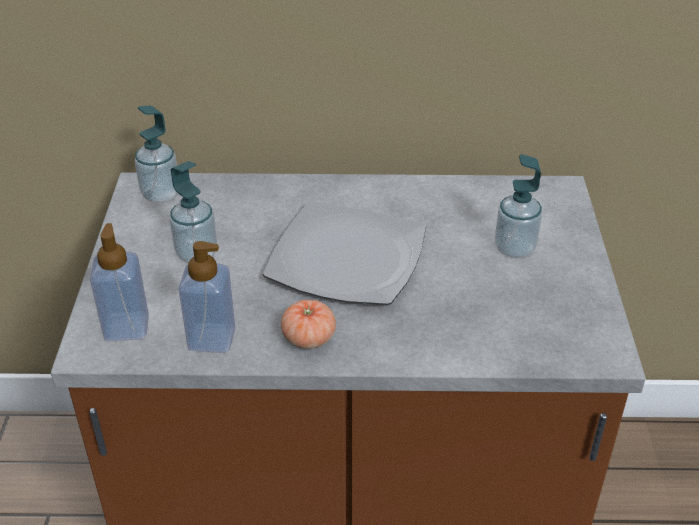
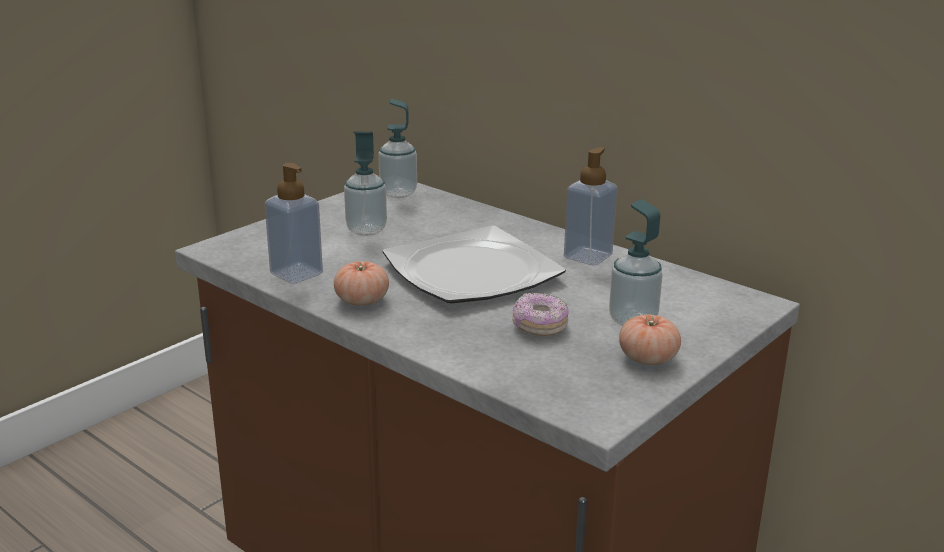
camera: 40 degrees right, 15 degrees down
(126, 327) = (255, 247): soap dispenser -> soap dispenser (588, 256)
(466, 290) = (539, 326): none -> donut
(568, 280) = (648, 358): none -> tomato

